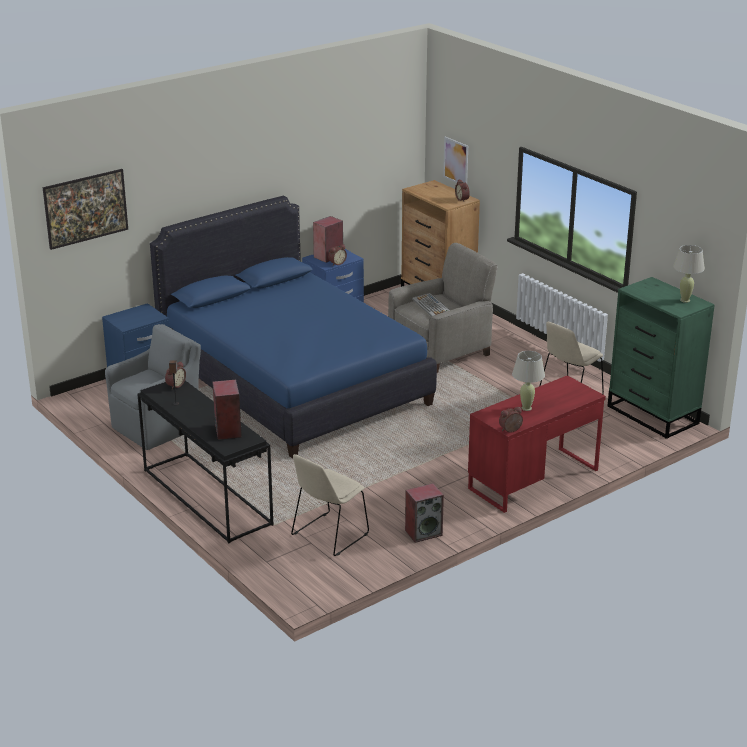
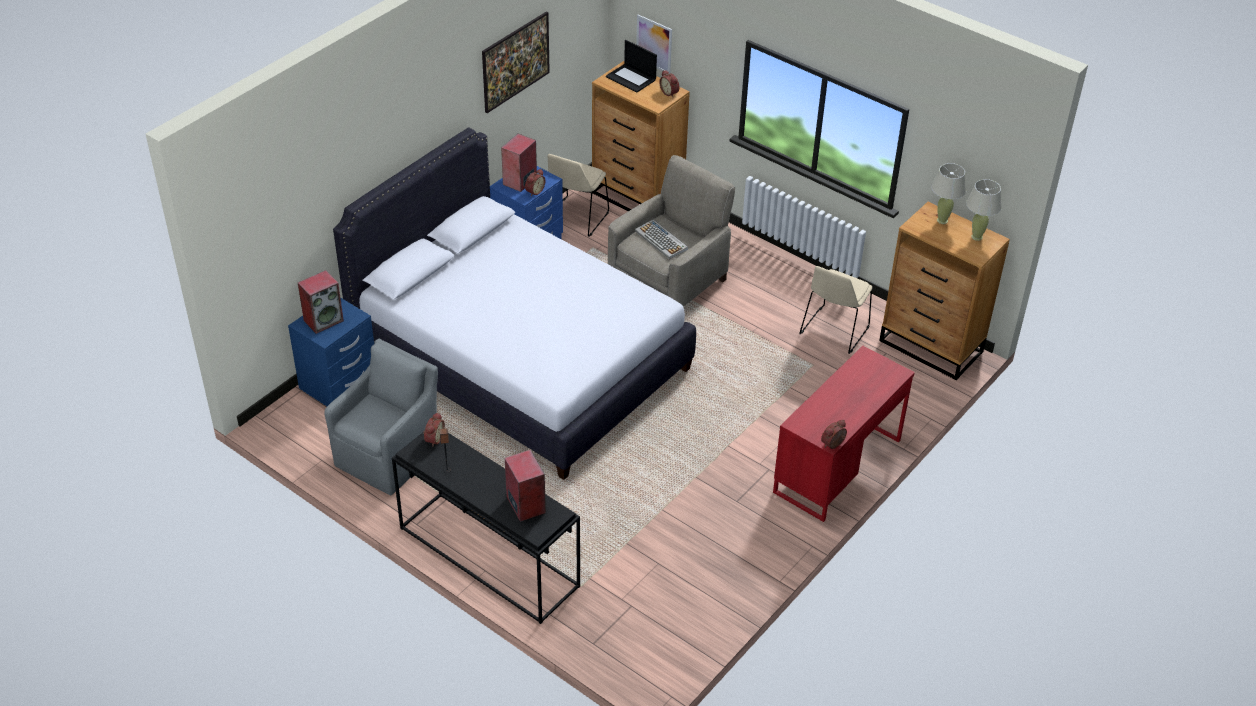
camera: 15 degrees left, 15 degrees up
(87, 223) = (264, 230): picture -> picture (516, 77)
(293, 383) = (521, 360): blue bed -> white bed
(328, 536) = (647, 591): beige chair -> beige chair (575, 218)
(424, 532) = (748, 567): speaker -> speaker (323, 320)
(435, 189) = (631, 78): none -> laptop
(526, 408) = (838, 406): beige table lamp -> beige table lamp (942, 220)
(653, 415) = (931, 347): green dresser -> brown dresser

